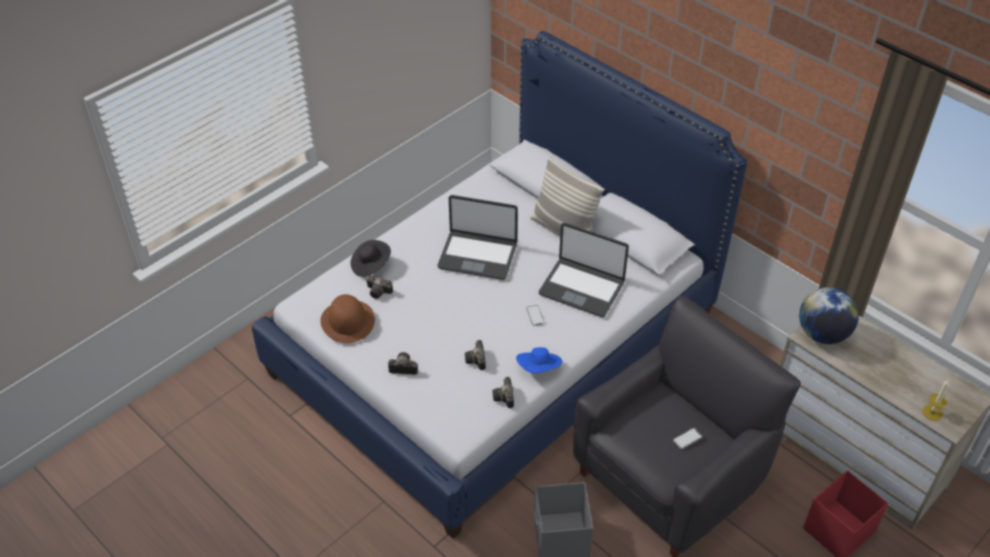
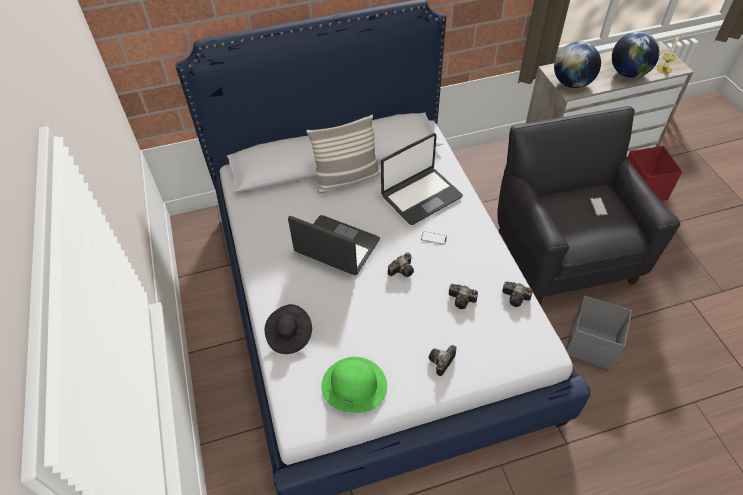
camera: 60 degrees left, 5 degrees up
(348, 321) = (354, 385): brown hat -> green hat
(379, 292) = (332, 341): camera -> camera (403, 270)
(478, 255) = (337, 247): laptop -> laptop turned 105 degrees counterclockwise
(539, 368) = (495, 260): blue hat -> none
(890, 380) = (628, 73): none -> globe

